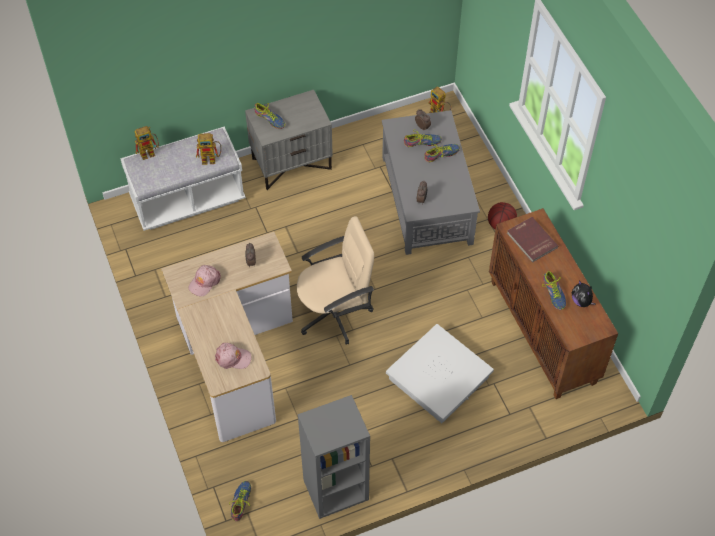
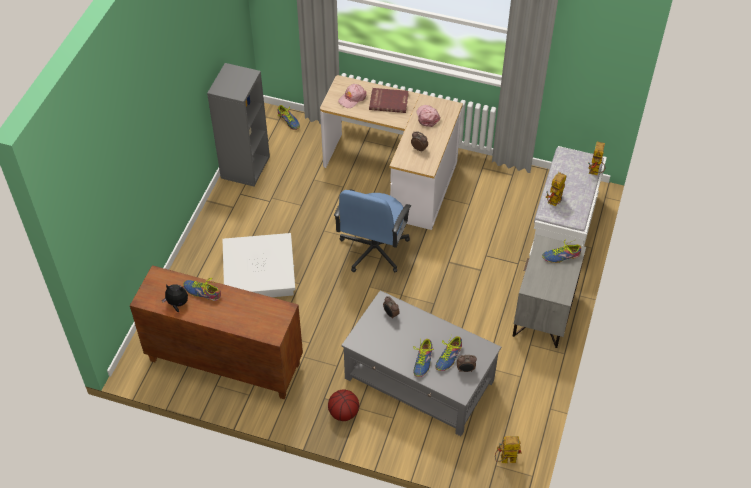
camera: 130 degrees right, 5 degrees down
(335, 313) = (373, 249): beige office chair -> blue office chair
(531, 241) = (259, 314): red book -> red book (389, 101)

